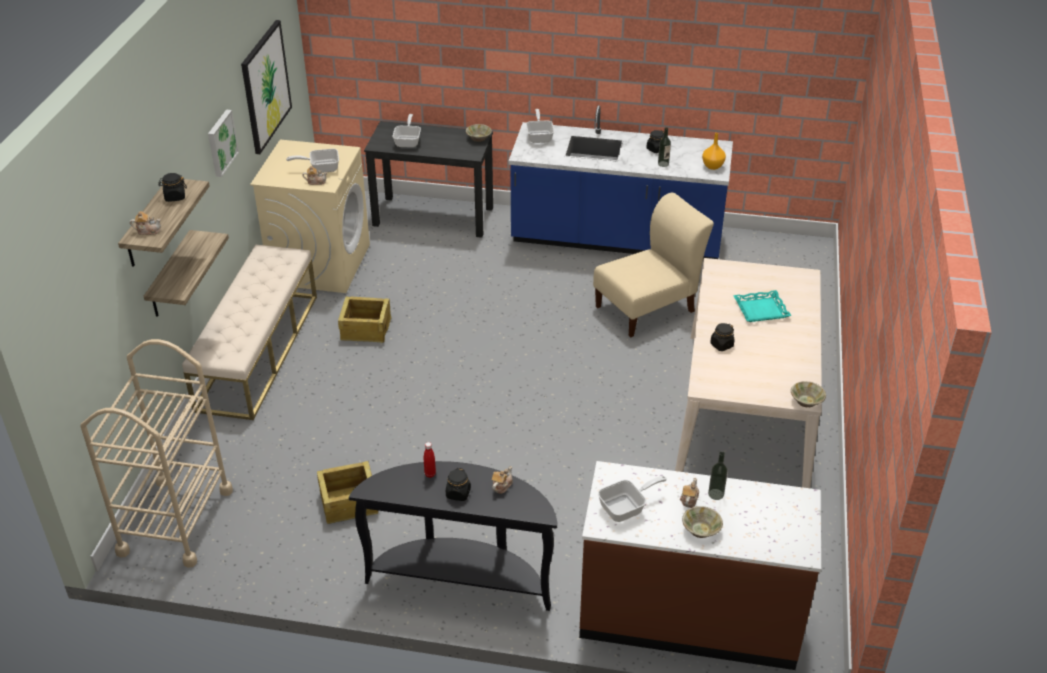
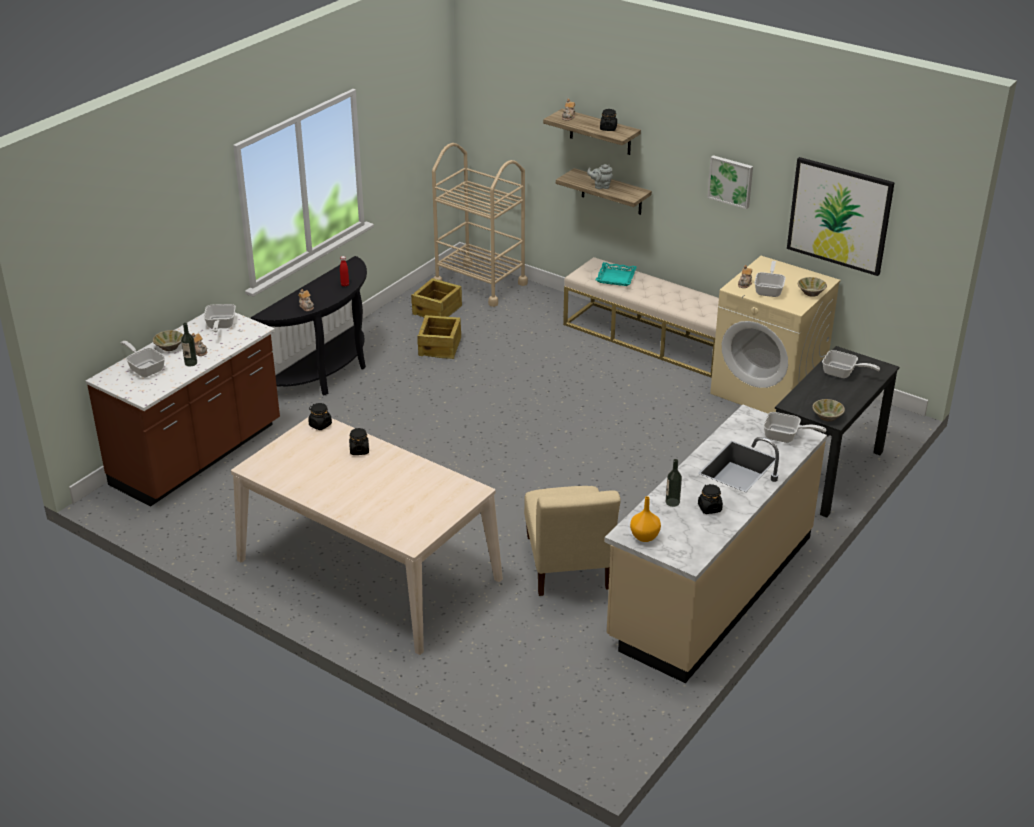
camera: 115 degrees right, 5 degrees down
(192, 263) = (600, 186): none -> grey teapot
(365, 329) = (647, 393): crate -> crate (438, 310)
(458, 493) = (316, 290): black jar -> black jar (320, 425)
(616, 239) = (710, 588): blue counter -> beige counter
(757, 528) = (145, 368): none -> frying pan
(761, 310) = (386, 492): turquoise tray -> turquoise tray (616, 277)
(806, 401) = (249, 467): beige bowl -> beige bowl (811, 292)

